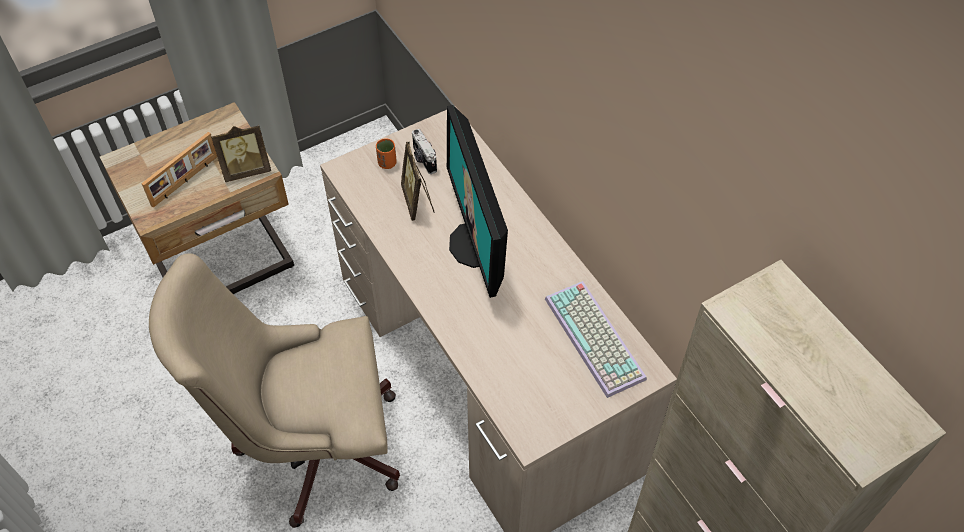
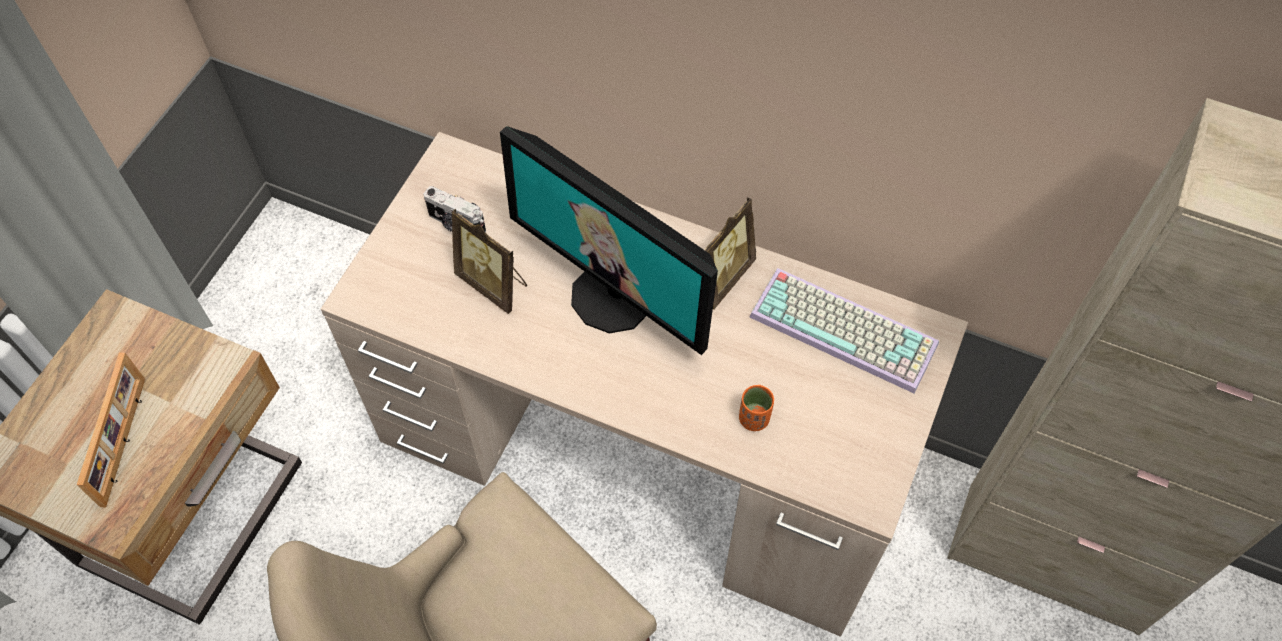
camera: 35 degrees left, 5 degrees up
(246, 170) = (205, 375): picture frame -> picture frame (719, 277)
(387, 163) = (412, 256): orange cup -> orange cup (754, 419)

